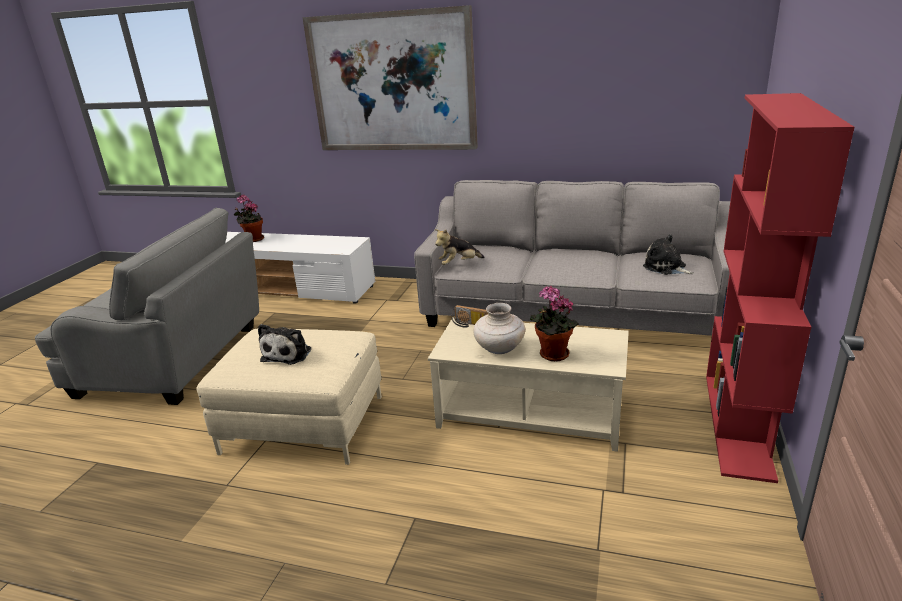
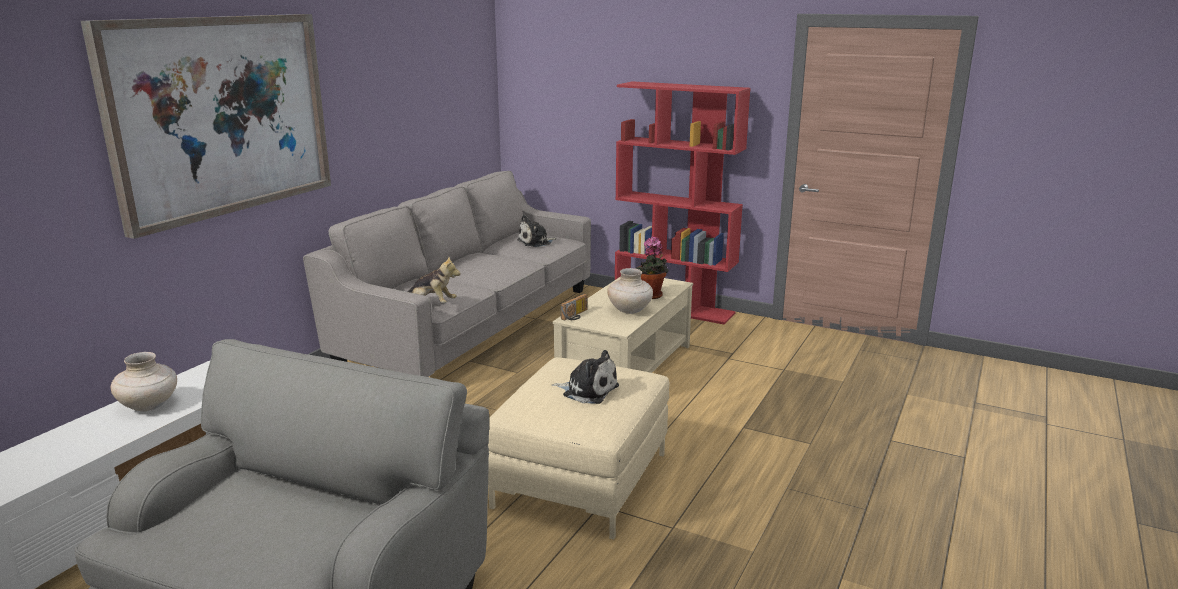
camera: 80 degrees left, 5 degrees down
(253, 239) = (69, 441): potted plant -> none
(290, 241) = (149, 406): none -> beige vase
(459, 264) = (431, 304): plush toy -> plush toy turned 60 degrees counterclockwise

